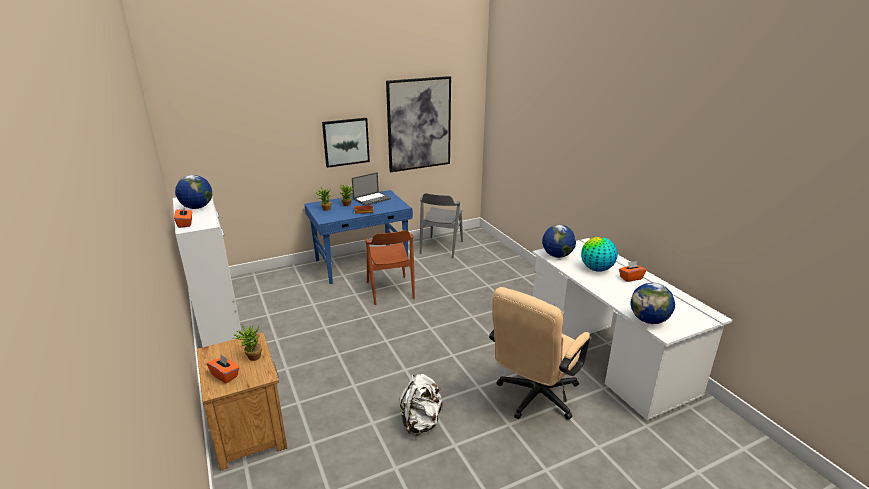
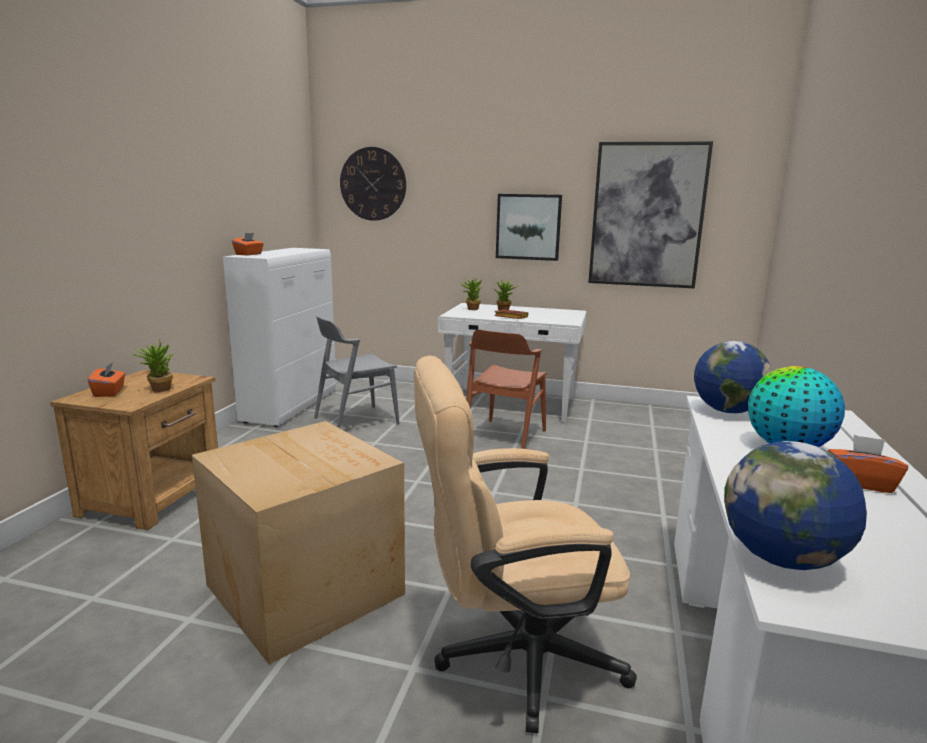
camera: 40 degrees right, 10 degrees down
(197, 207) = (289, 251): globe -> none
(215, 126) = (373, 184): none -> wall clock
(362, 264) = (512, 404): blue desk -> white desk
(372, 199) = (544, 312): laptop -> none
(421, 422) = (306, 587): white backpack -> cardboard box
(441, 247) = (646, 418): grey chair -> grey chair (356, 421)

